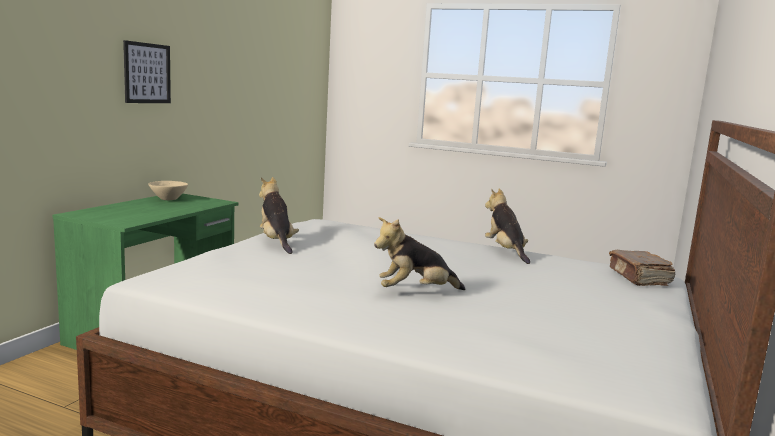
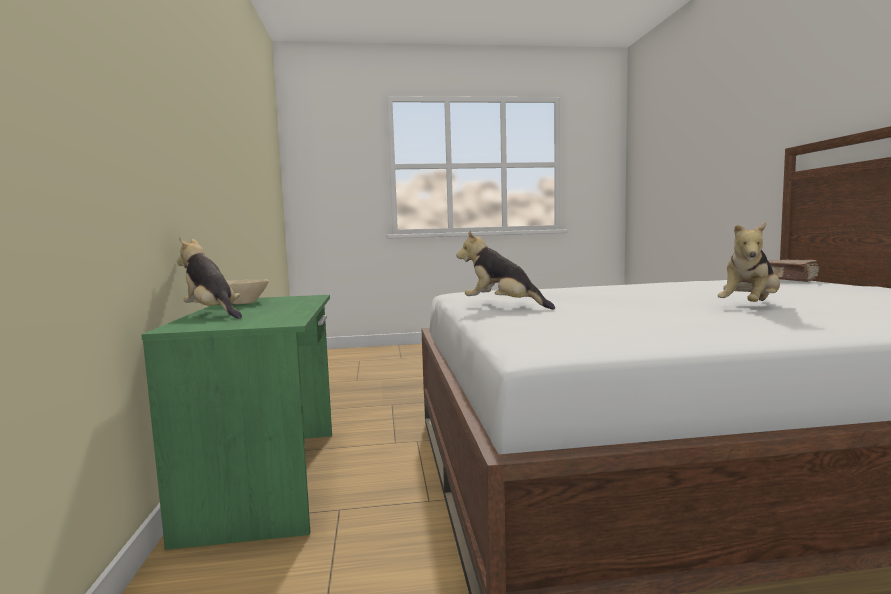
camera: 30 degrees left, 5 degrees down
(147, 73) = (189, 132): picture -> none
(505, 251) = (665, 283): plush toy -> plush toy (212, 314)

